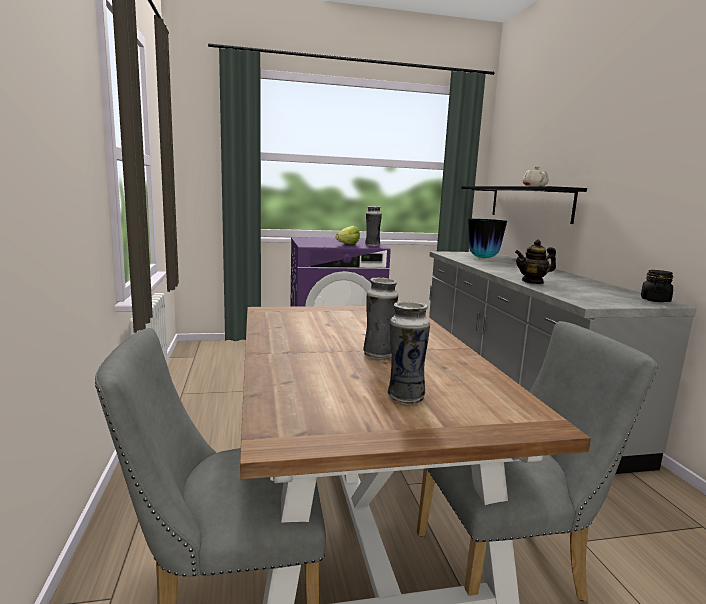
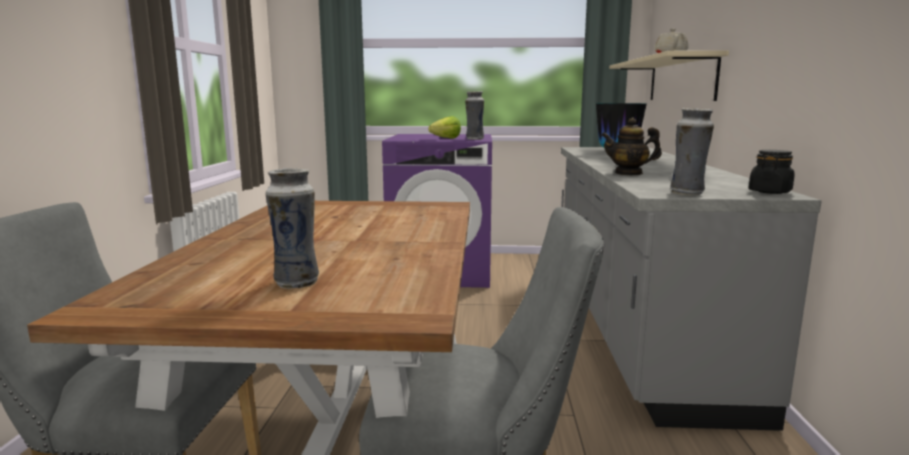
camera: 15 degrees right, 0 degrees up
(378, 355) = (339, 244): vase -> vase (688, 193)
(529, 203) = (680, 79): black shelf -> beige shelf

